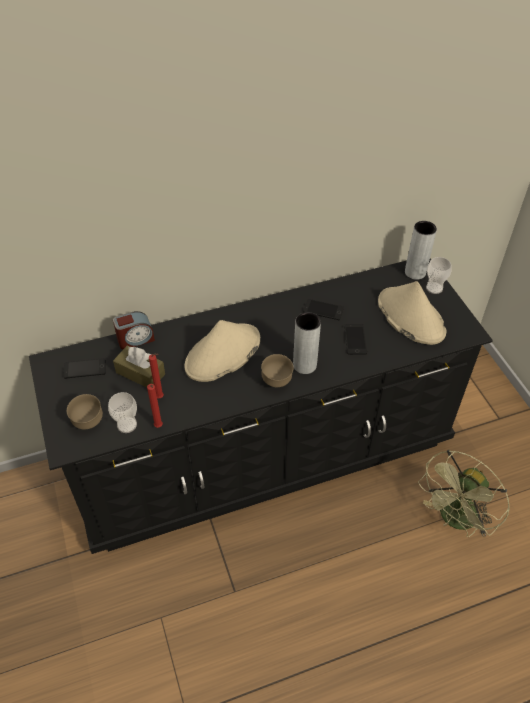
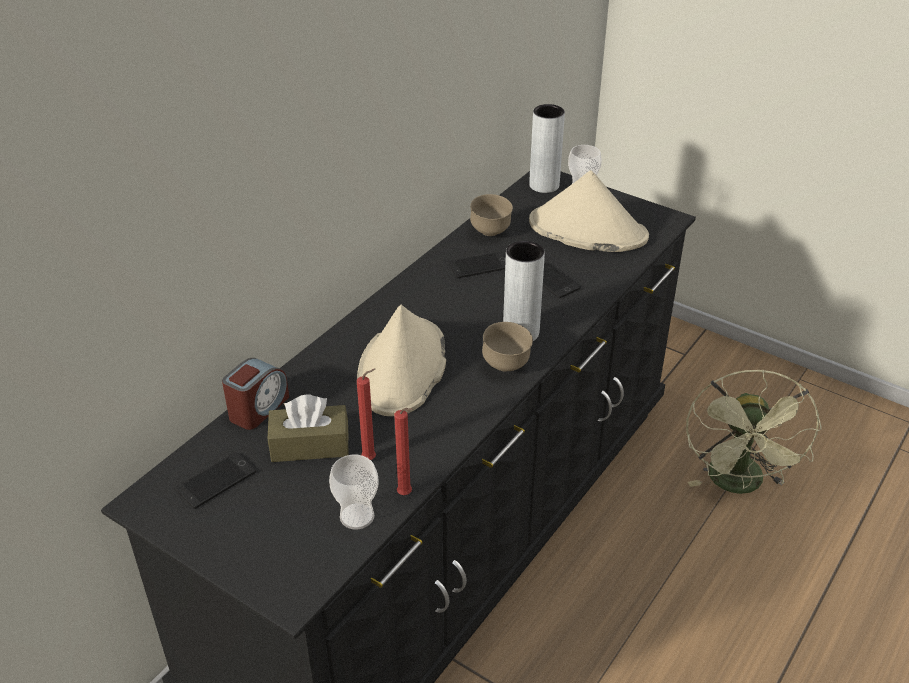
camera: 35 degrees left, 10 degrees down
(88, 422) = (294, 544): brown bowl -> brown bowl (490, 233)

